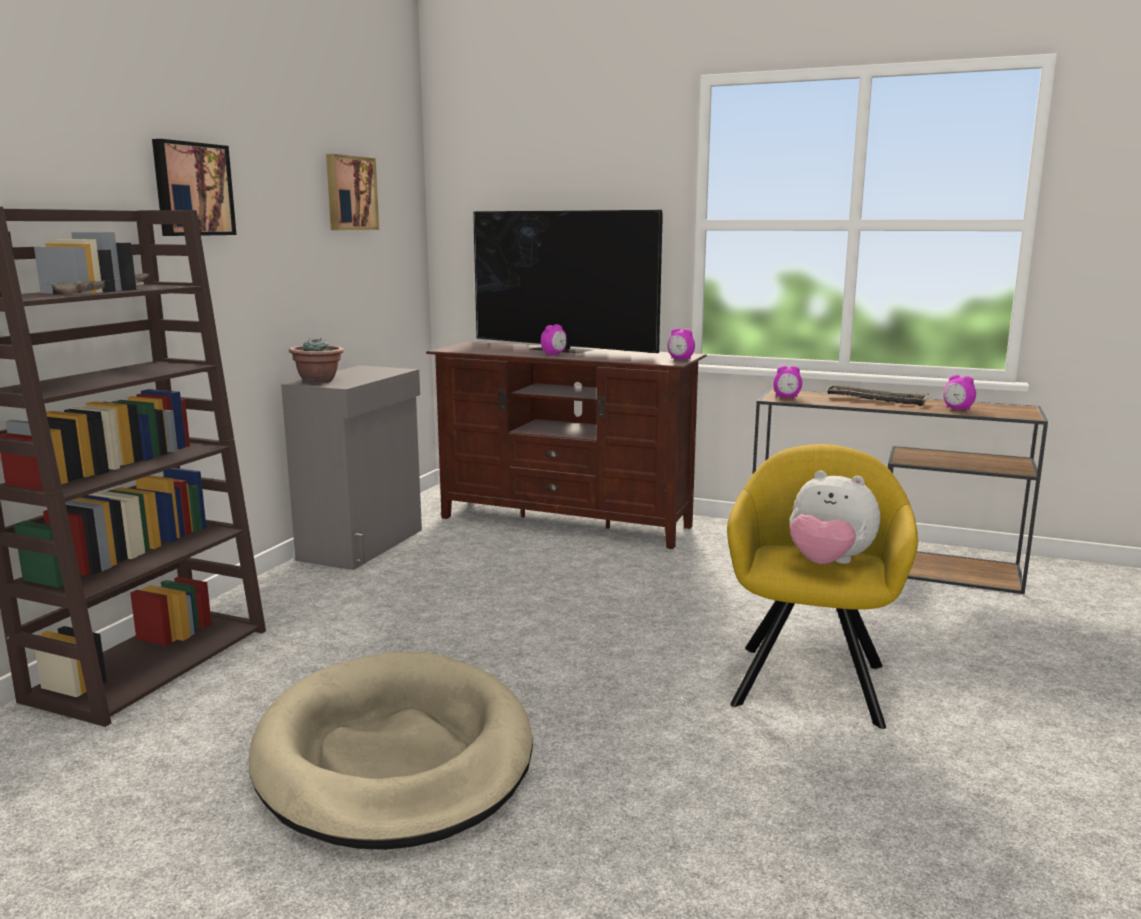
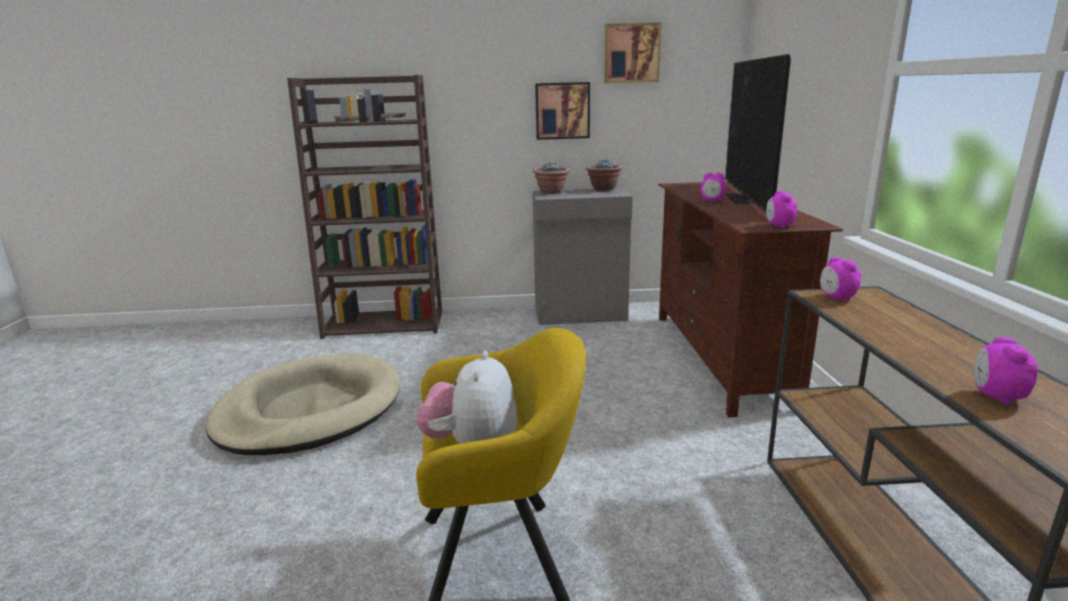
camera: 65 degrees right, 5 degrees up
(192, 189) = (467, 60): picture -> picture (562, 111)
(357, 369) = (603, 189): none -> potted plant
(875, 400) = (933, 340): tray -> none

